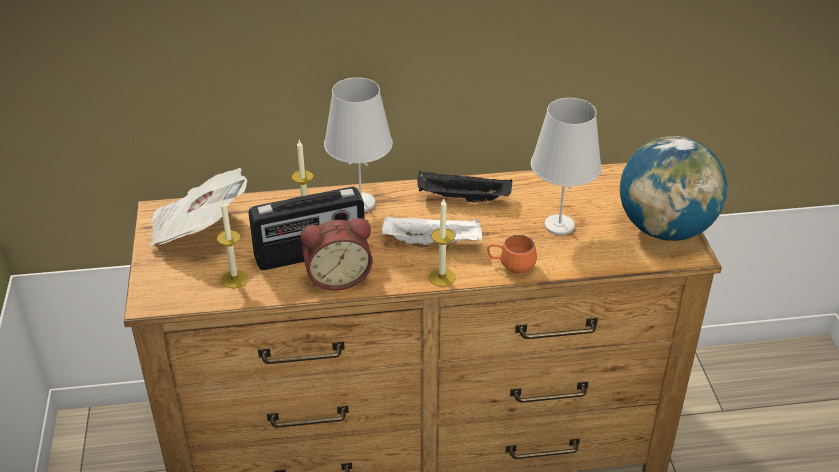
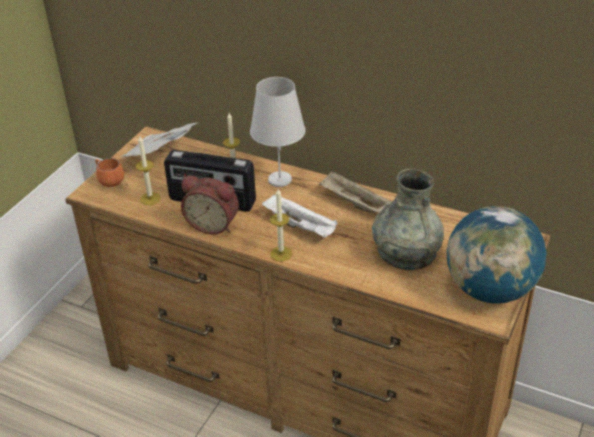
camera: 35 degrees right, 0 degrees up
(462, 199) = (353, 203): black tray -> beige tray
(510, 266) = (338, 266): orange mug -> orange mug (109, 180)
(559, 225) = (406, 252): white table lamp -> grey vase

